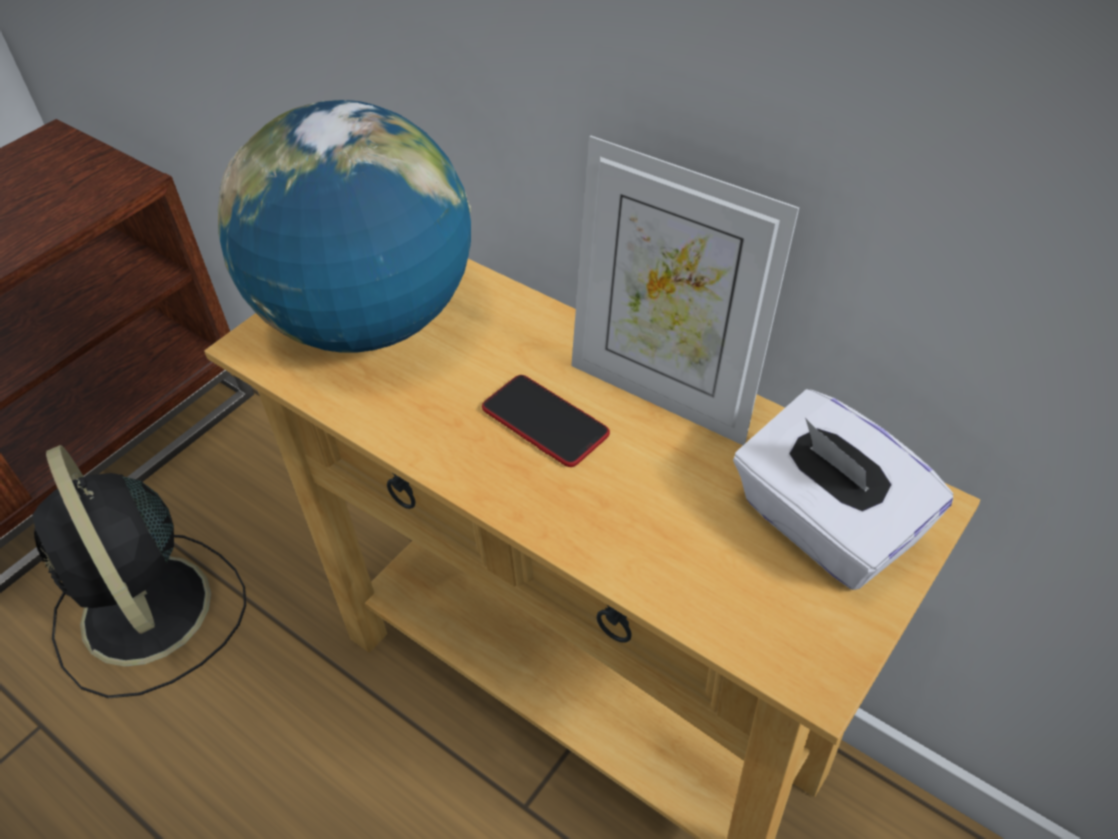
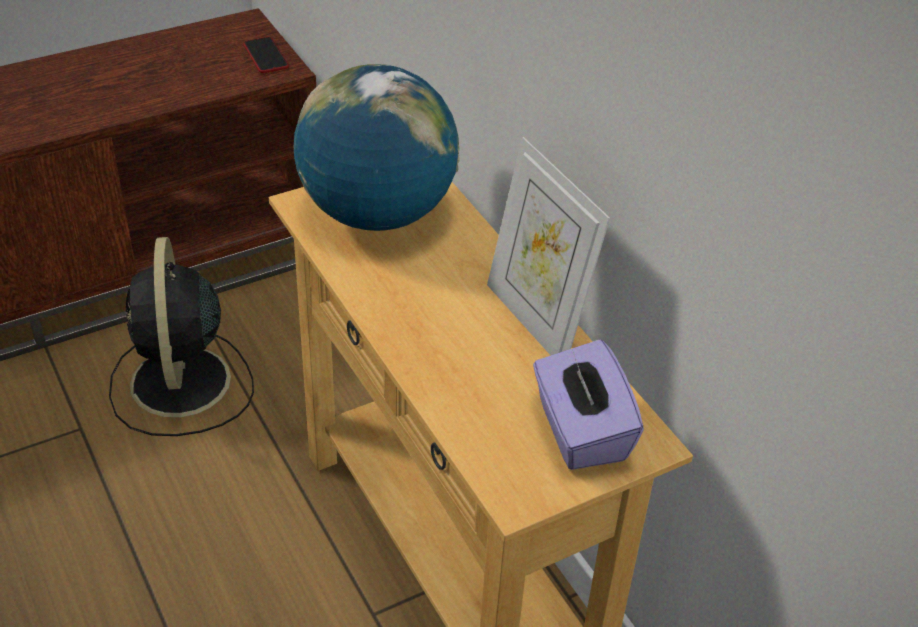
camera: 20 degrees right, 5 degrees down
(545, 422) = (448, 311): phone -> phone (266, 56)
(825, 526) = (580, 431): white tissue box -> purple tissue box

